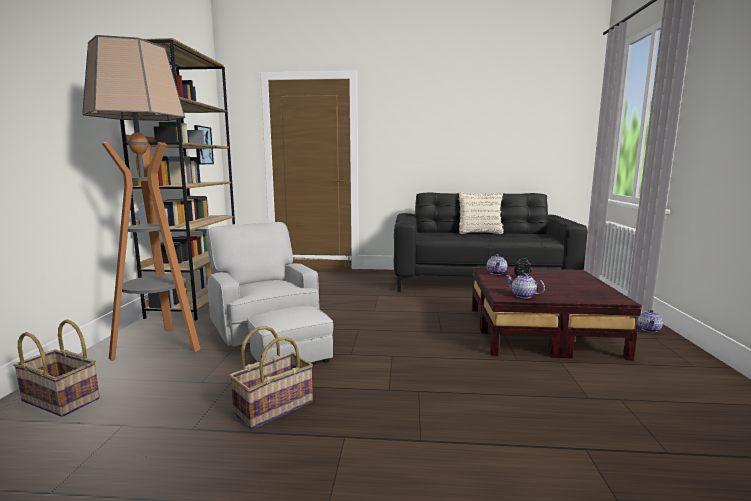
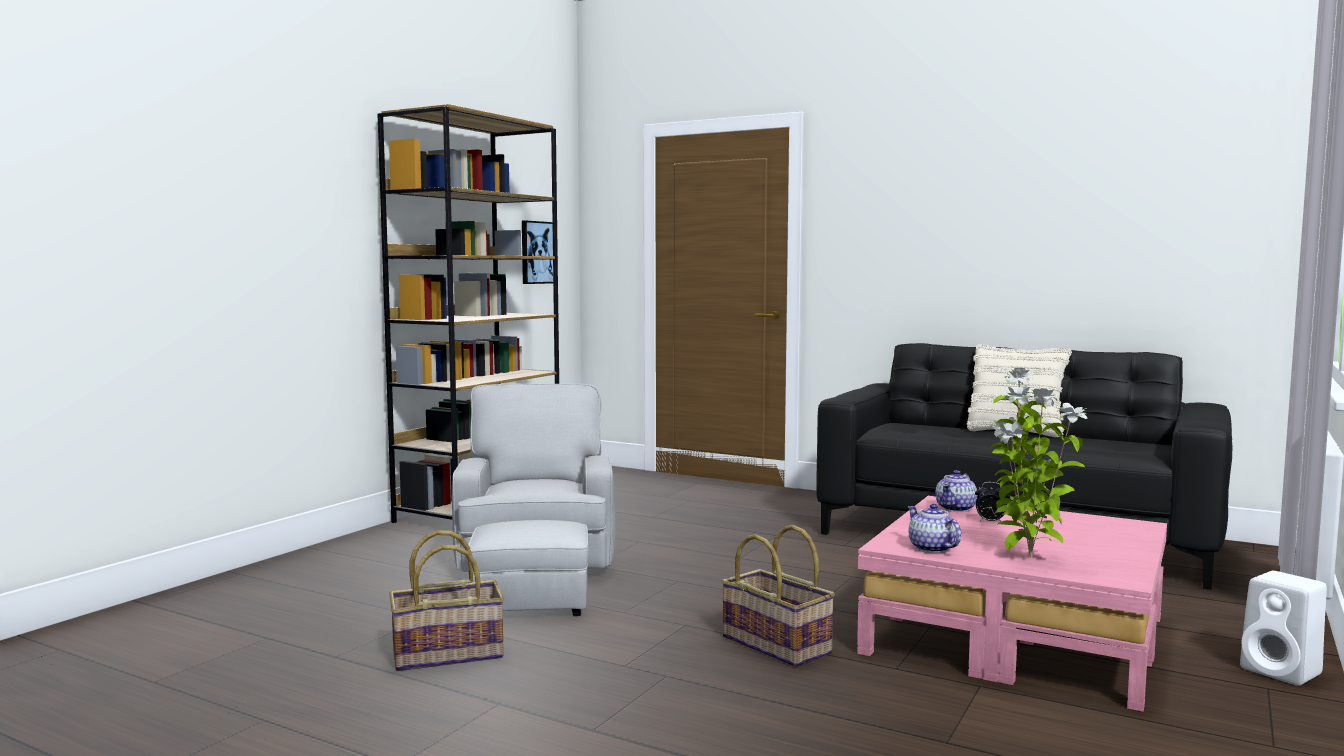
camera: 25 degrees right, 5 degrees down
(62, 399) = (229, 599): basket -> basket (778, 644)
(160, 345) = (382, 559): floor lamp -> none
(541, 330) = (1018, 634): brown coffee table -> pink coffee table
(567, 294) = (1027, 557): none -> potted plant
(649, 329) = (1283, 672): teapot -> white speaker

